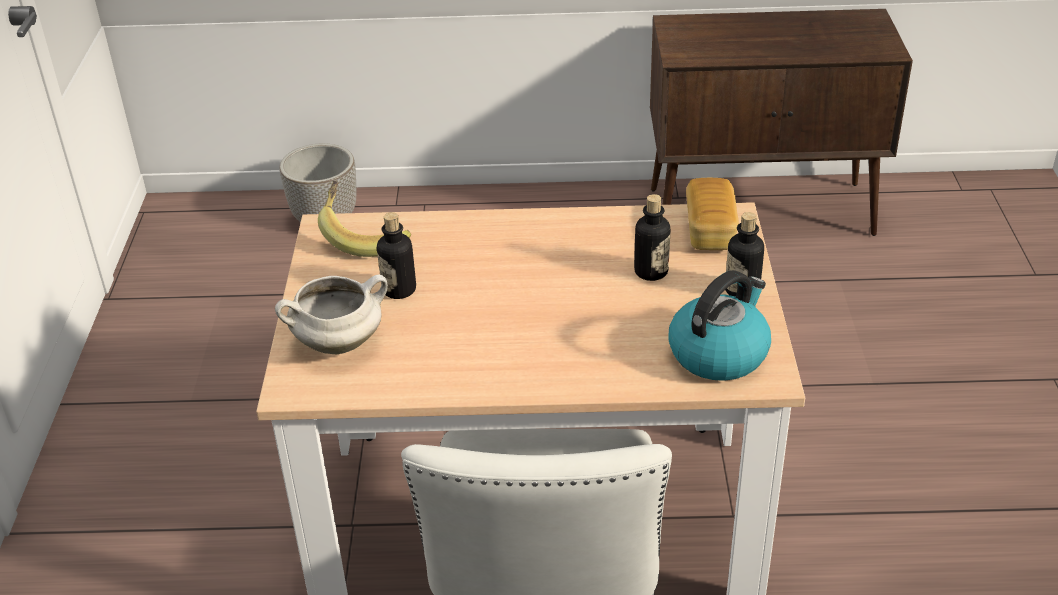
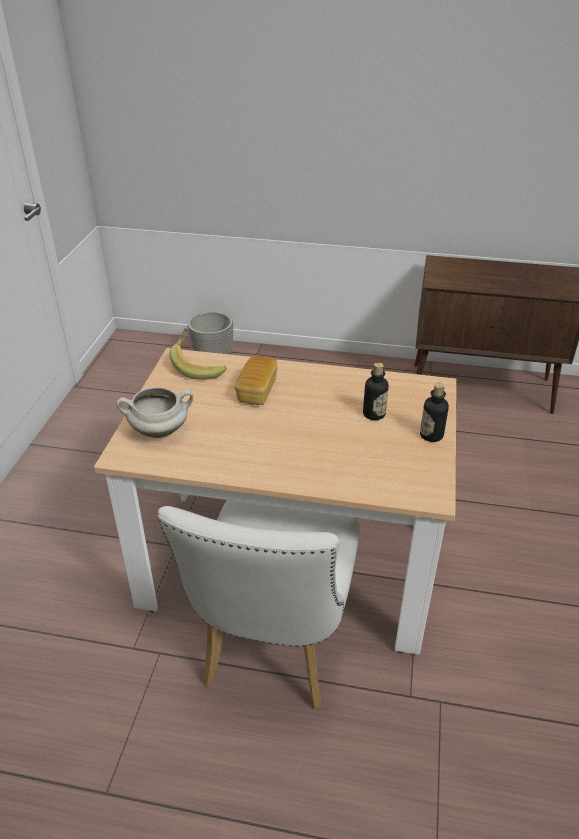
camera: 10 degrees right, 0 degrees up
(399, 289) = (208, 402): bottle -> none
(710, 231) = (421, 393): bread -> bread (257, 391)
(719, 353) = (403, 475): kettle -> none

